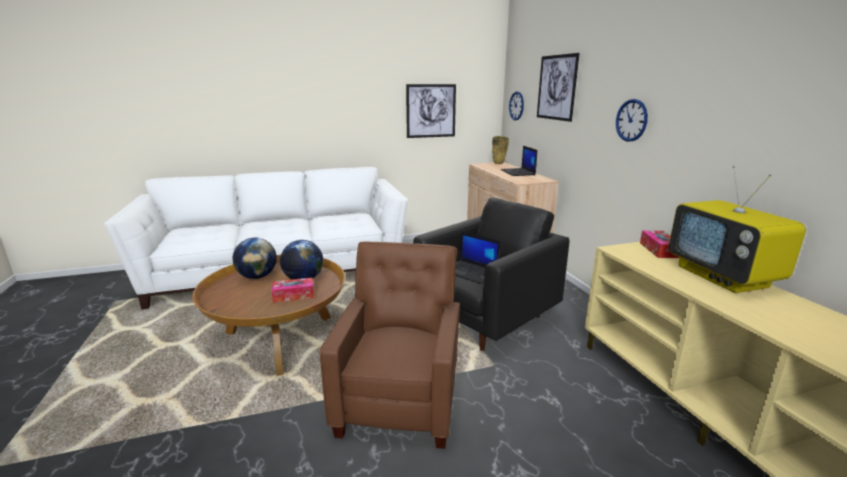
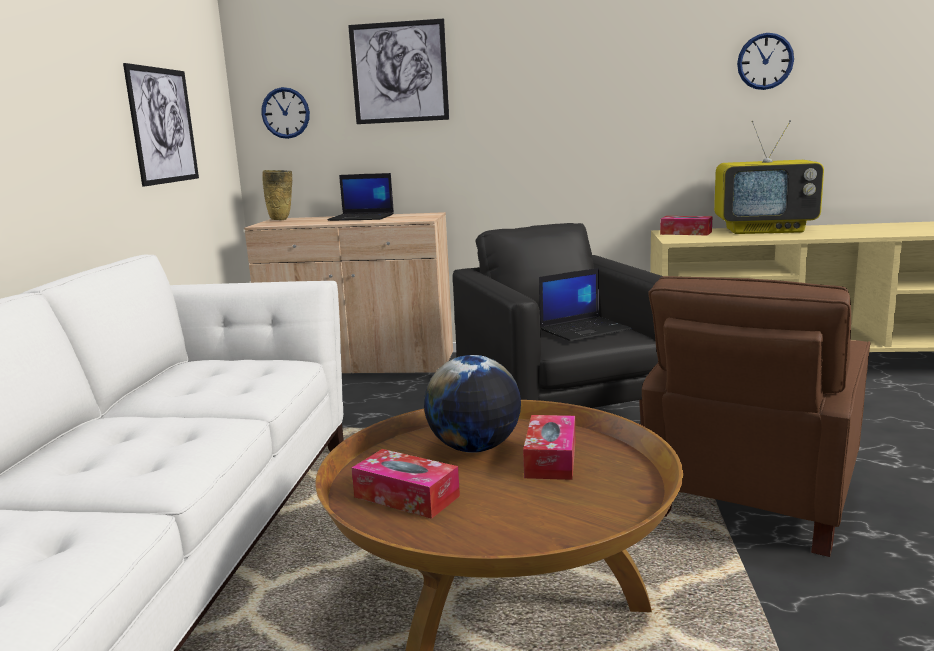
camera: 65 degrees left, 5 degrees down
(257, 276) = (406, 496): globe -> tissue box
(401, 399) = (750, 499): brown armchair -> brown armchair turned 90 degrees counterclockwise
(631, 120) = (569, 102): wall clock -> wall clock (765, 61)

